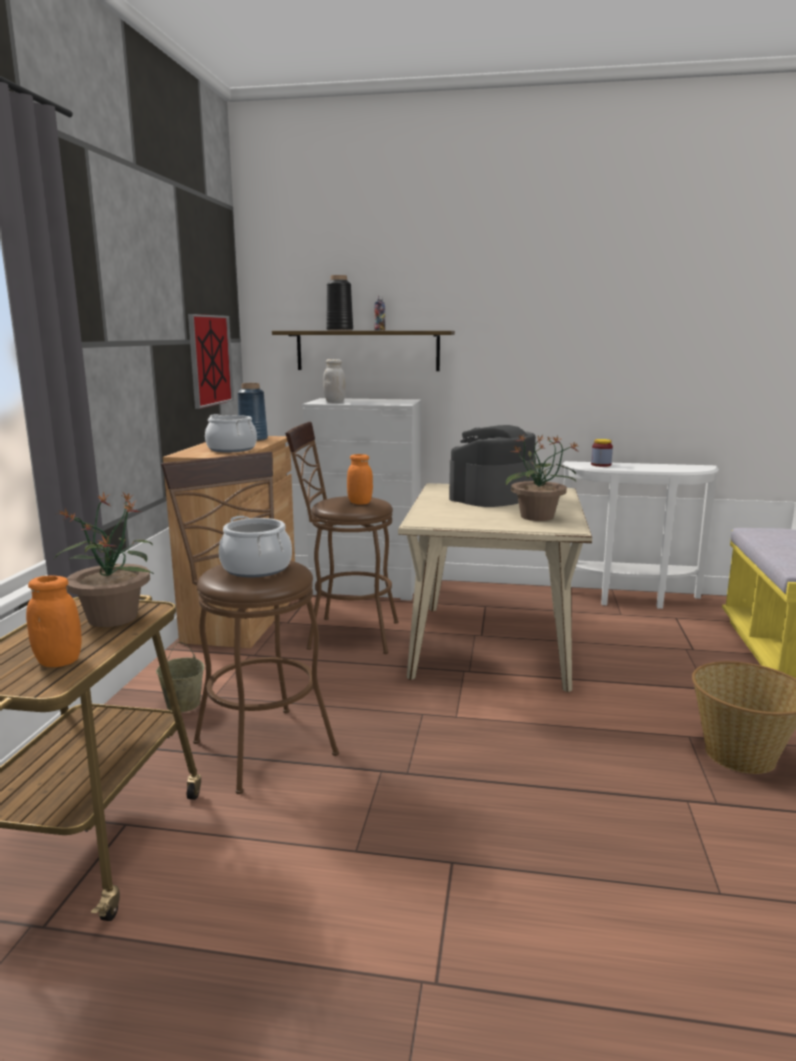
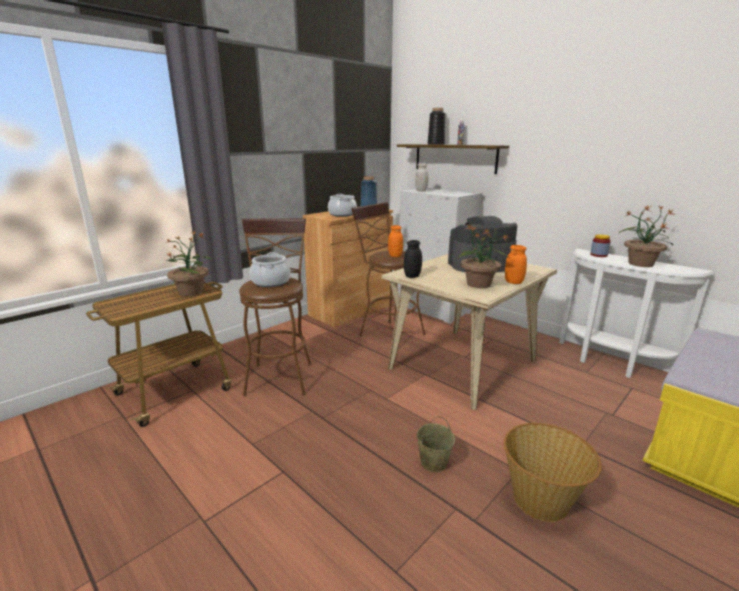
camera: 35 degrees right, 5 degrees up
(59, 661) = (141, 306): orange jar -> orange jar (513, 282)
(182, 704) = (274, 345): beige bucket -> beige bucket (433, 462)
(210, 360) = (356, 161): picture -> none
(443, 522) = (412, 276): none -> black jar
(652, 467) = (640, 263): none -> potted plant

